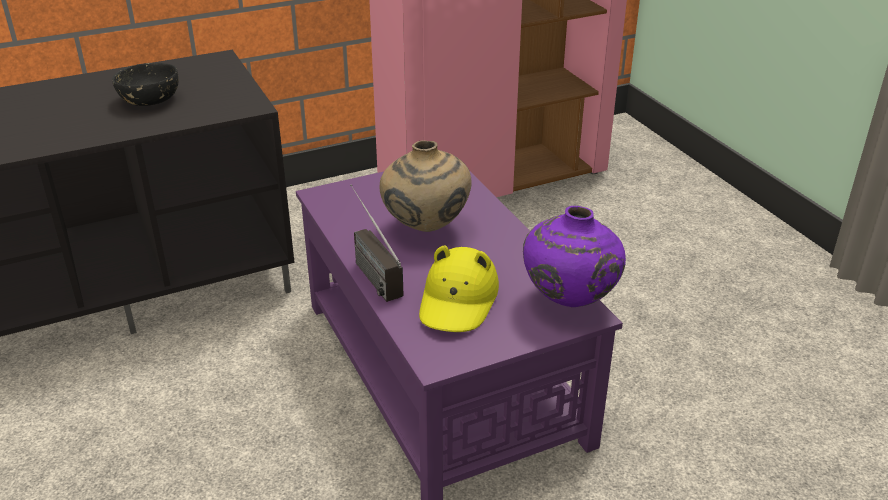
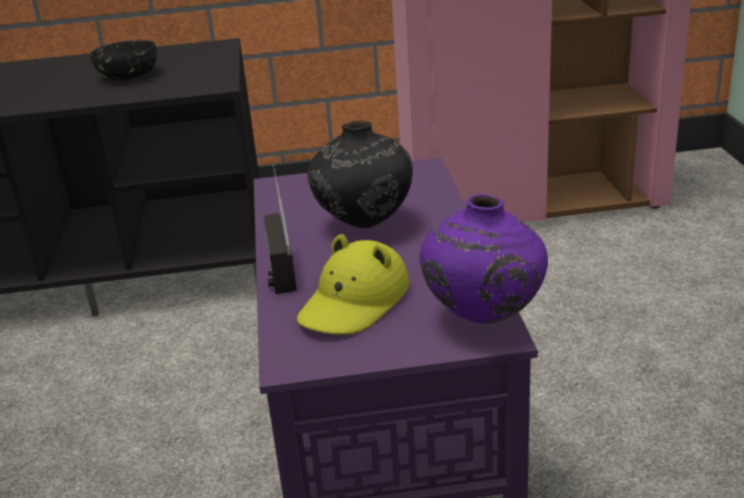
camera: 20 degrees right, 5 degrees down
(425, 229) = (364, 226): beige vase -> black vase

